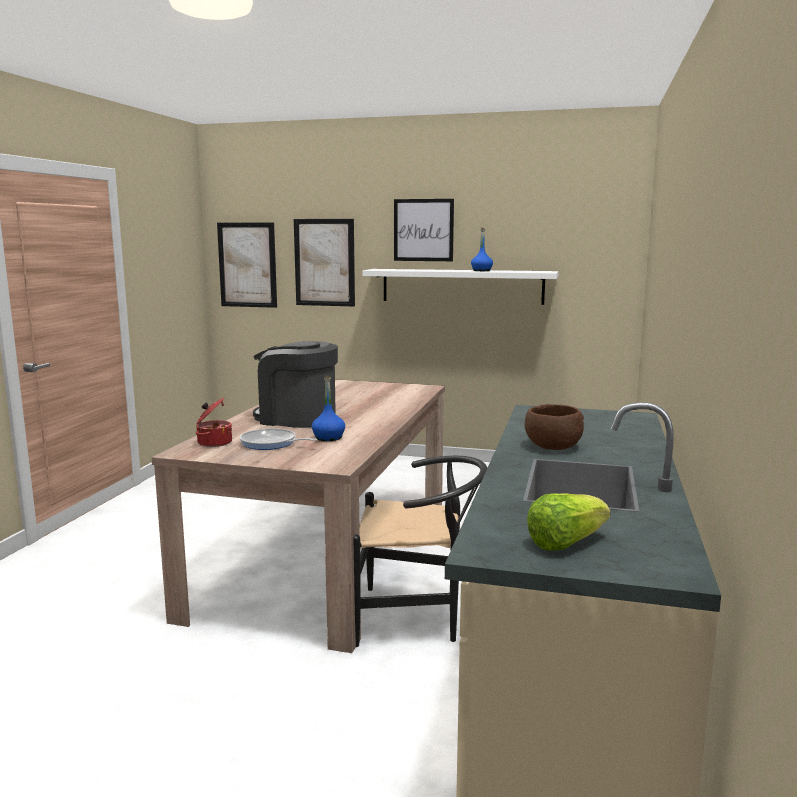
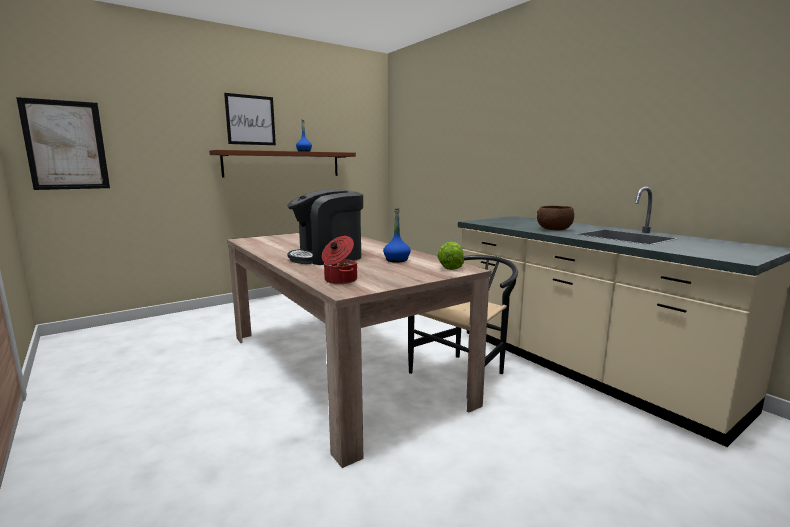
camera: 50 degrees left, 0 degrees up
(271, 443) = (379, 271): frying pan -> none
(324, 262) = (161, 144): picture -> none
(462, 286) = (283, 164): white shelf -> brown shelf
(565, 543) = (725, 250): lettuce -> lettuce (451, 266)

